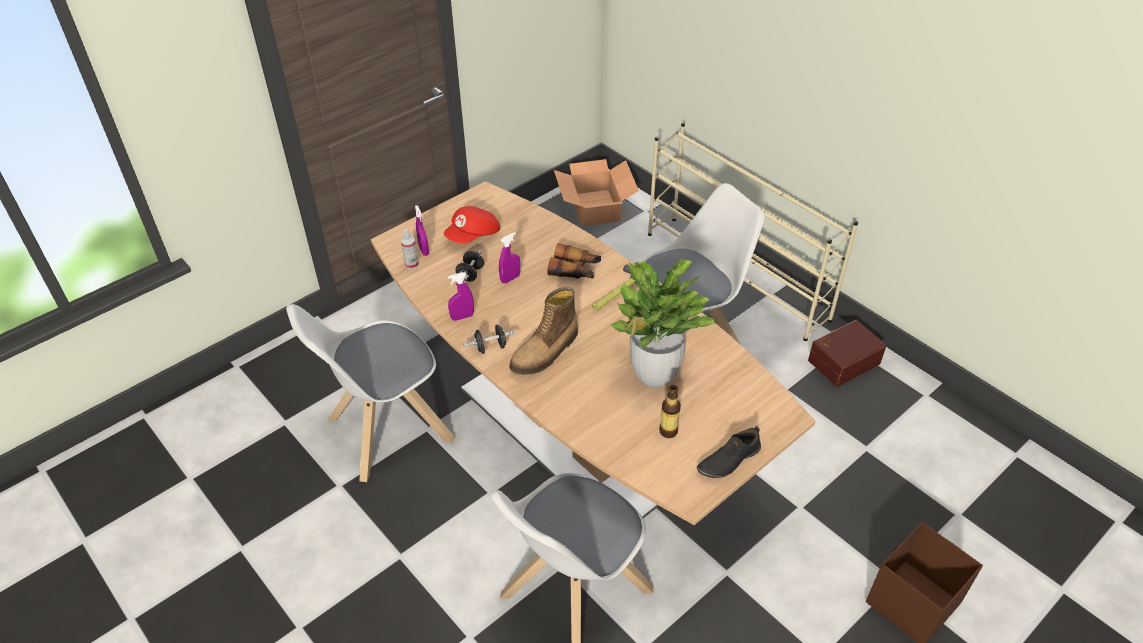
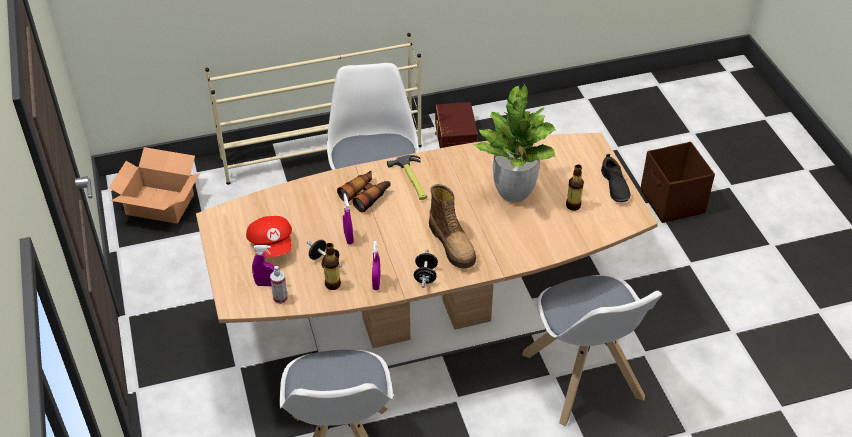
camera: 65 degrees left, 0 degrees up
(445, 290) = (332, 284): none -> bottle

